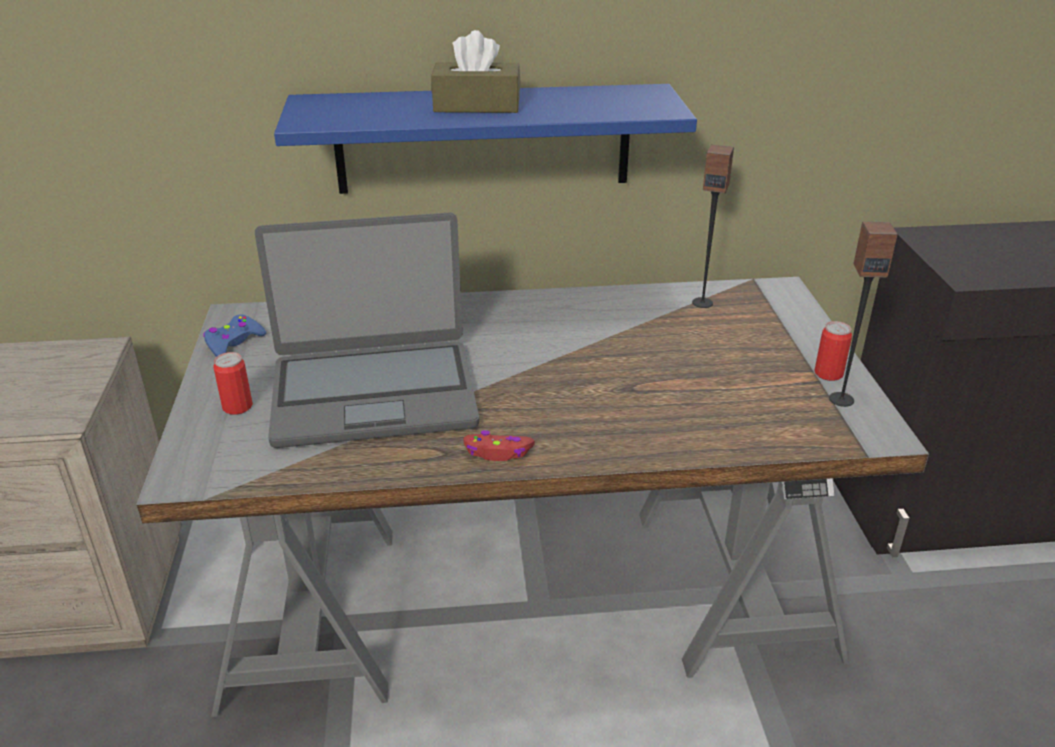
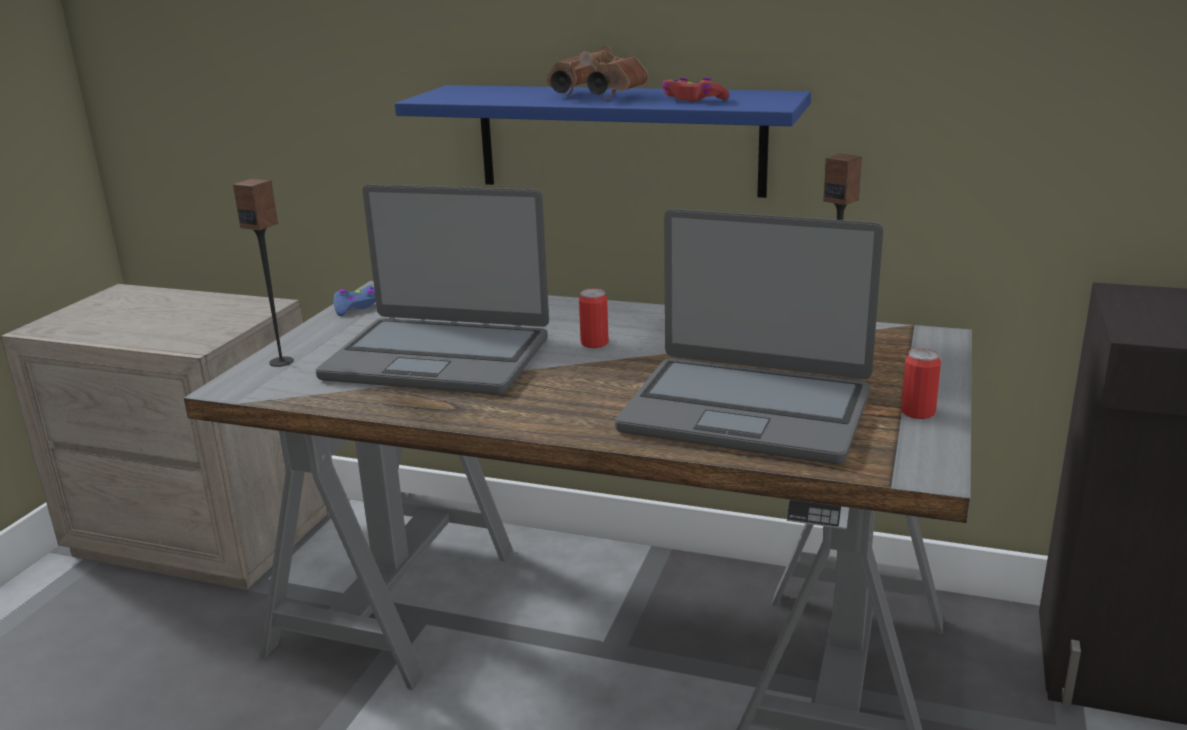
camera: 25 degrees right, 10 degrees down
(237, 407) = (320, 349): can -> can (594, 343)
(477, 105) = (592, 95): brown tissue box -> brown binoculars
(498, 452) = (504, 415): red game controller -> red game controller (693, 100)
(700, 400) = (747, 410): none -> laptop
(841, 399) = (910, 435): speaker -> speaker (282, 362)

